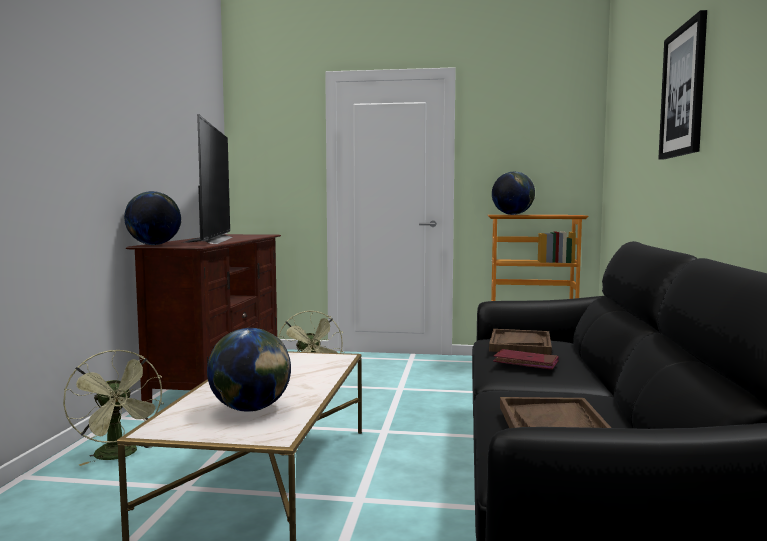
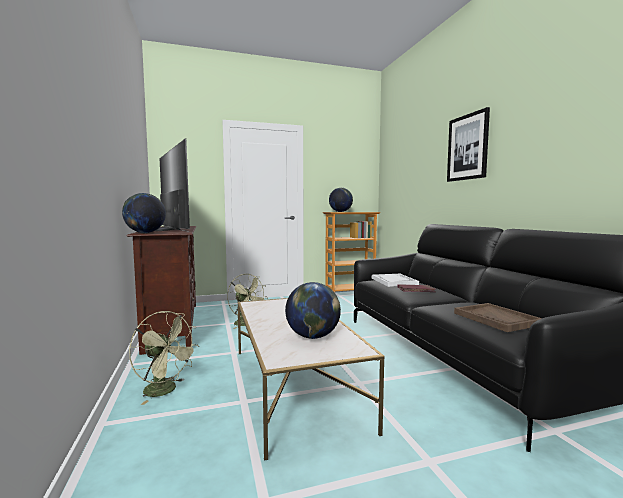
camera: 25 degrees left, 0 degrees up
(520, 344) = (393, 281): brown tray -> white tray

